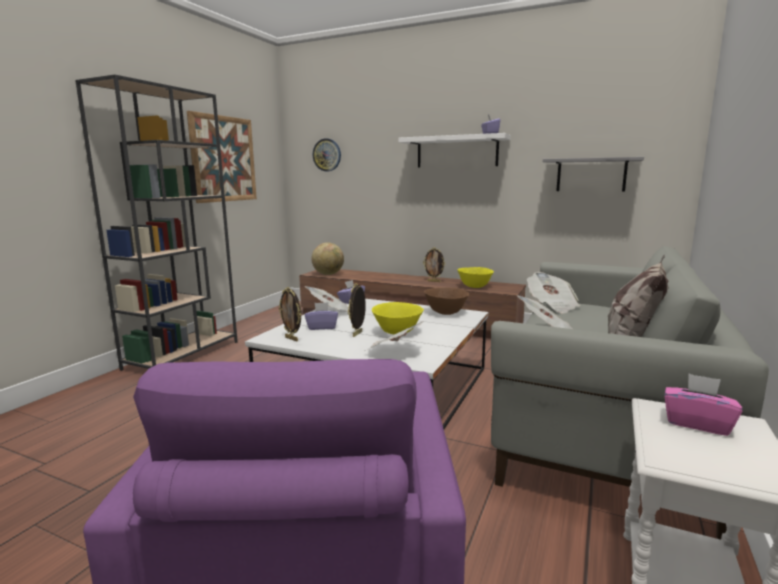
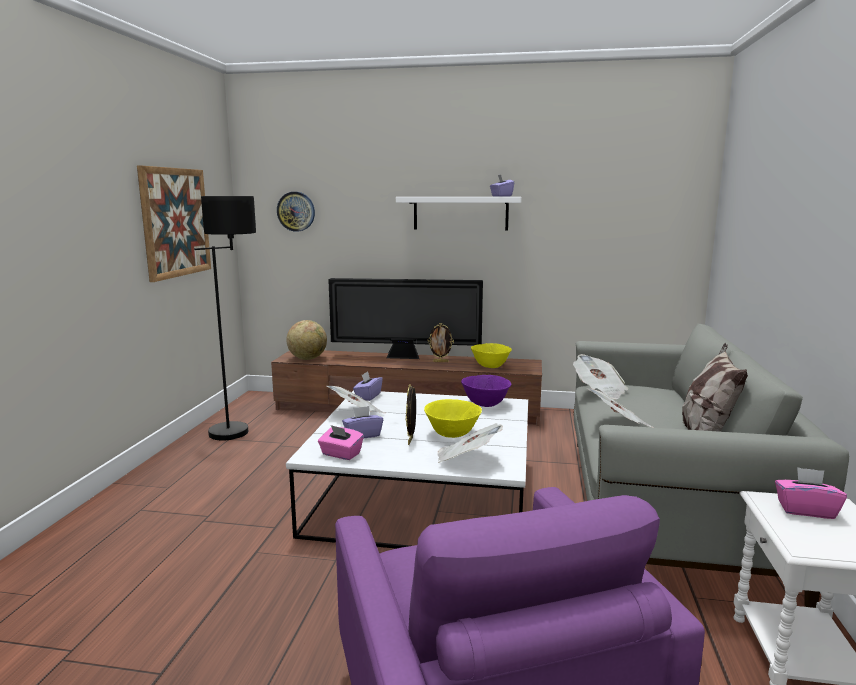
camera: 15 degrees left, 0 degrees up
(183, 355) = (153, 481): bookcase -> none
(267, 326) = (239, 430): none -> black floor lamp
(292, 339) = (341, 454): picture frame -> pink tissue box
(407, 277) = (405, 357): none -> television
(445, 313) = (485, 404): brown bowl -> purple bowl
(591, 175) = (607, 242): grey shelf -> none

